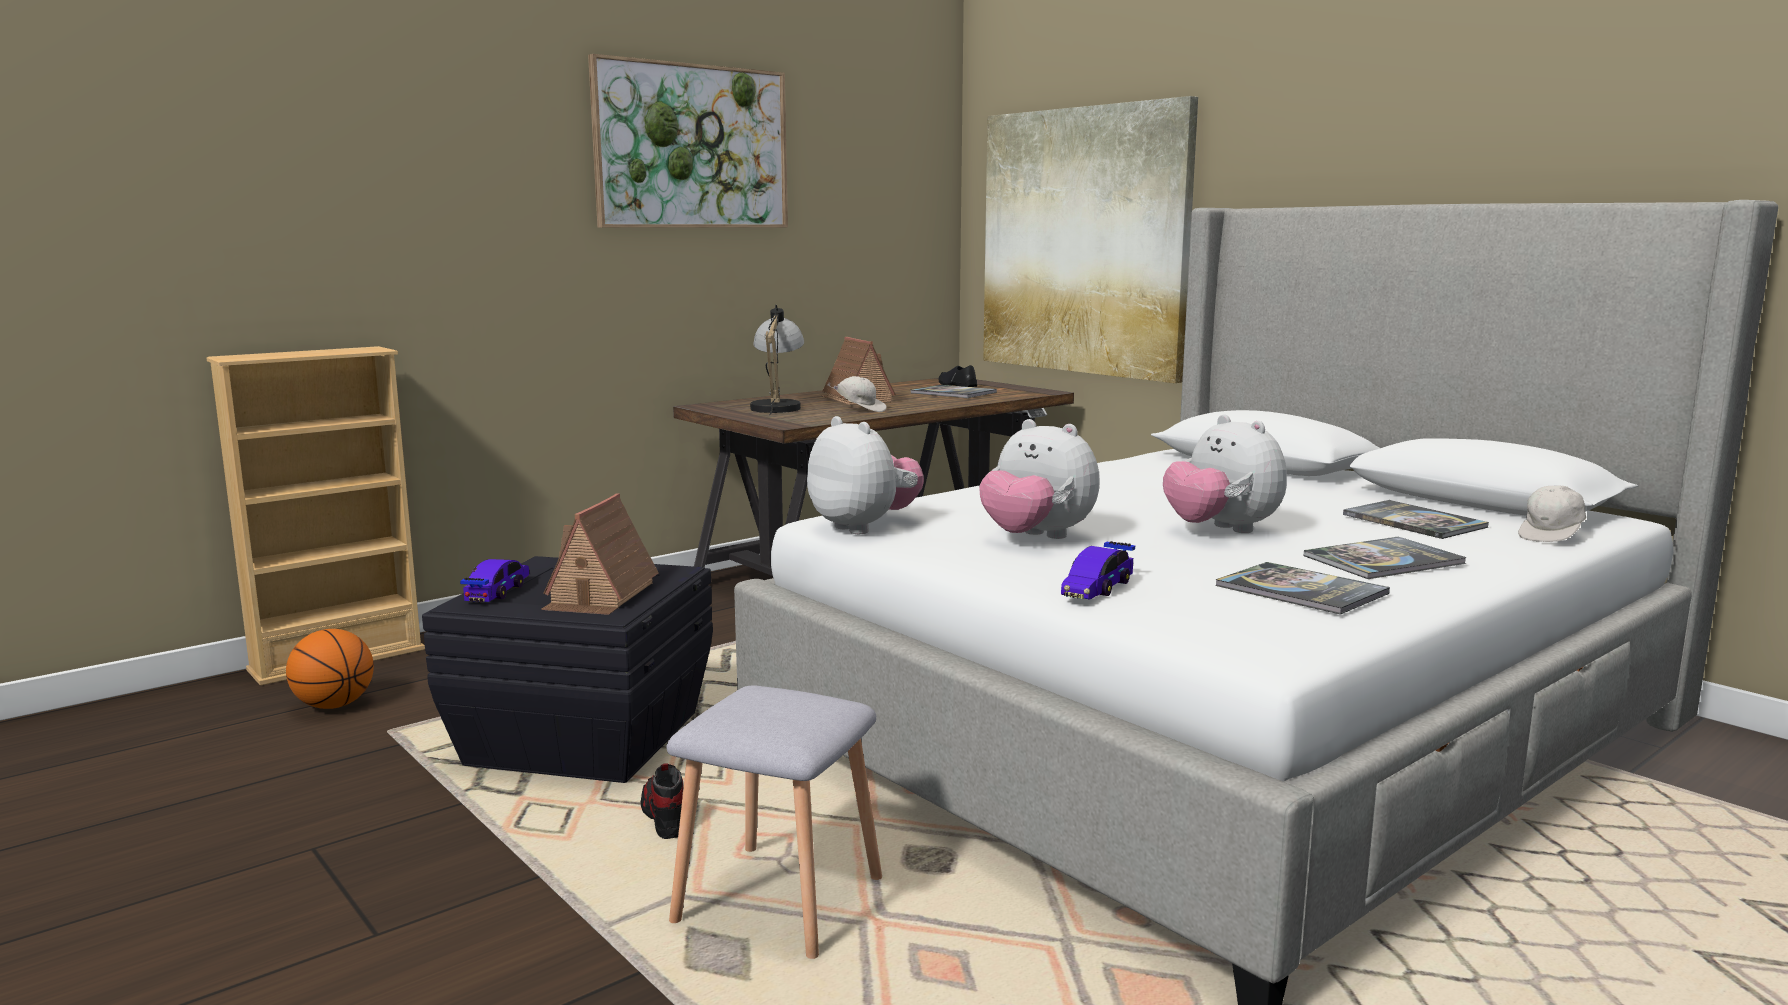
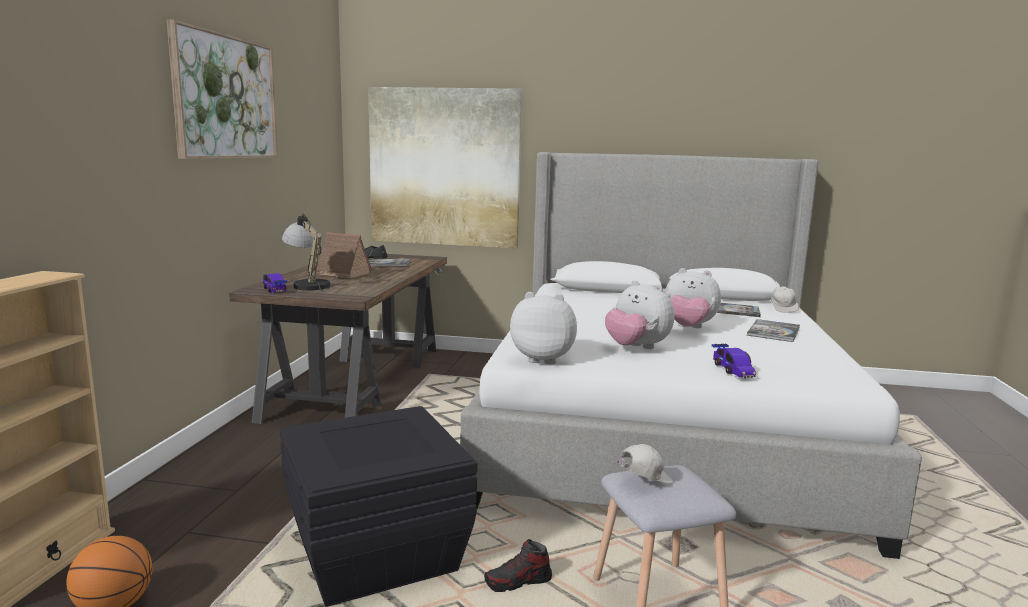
camera: 40 degrees left, 0 degrees up
(498, 591) = (327, 460): toy car -> toy car (274, 289)
(600, 595) = (407, 443): toy house -> none
(664, 818) = (518, 582): shoe -> shoe turned 45 degrees counterclockwise
(860, 410) = (368, 281): white cap -> white cap (643, 481)
(1036, 538) = (636, 348): plush toy -> plush toy turned 45 degrees clockwise
(1301, 590) = (790, 353): book -> none

